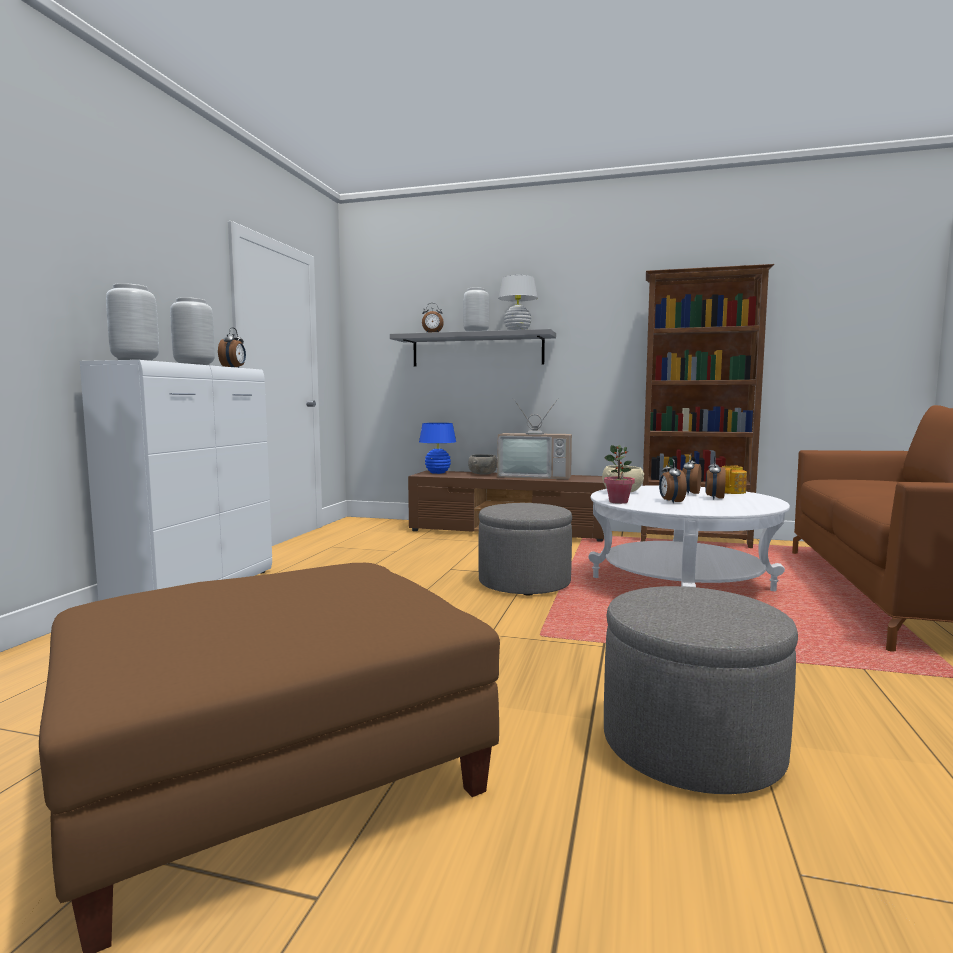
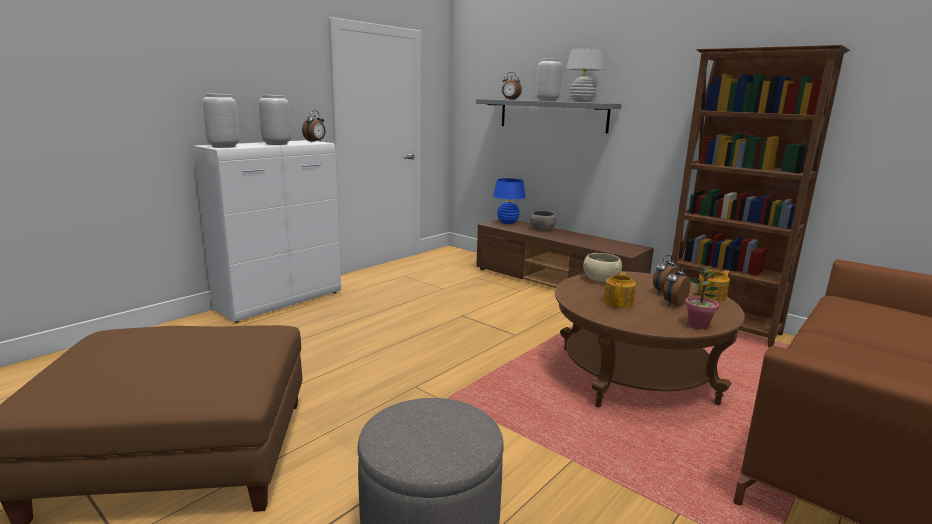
camera: 25 degrees right, 10 degrees up
(524, 583) = (501, 342): grey ottoman -> none
(535, 476) = (583, 239): television -> none
(618, 502) = (570, 293): potted plant -> potted plant (698, 325)
(671, 502) = (618, 302): alarm clock -> teapot
(681, 584) = (635, 375): white coffee table -> brown coffee table

